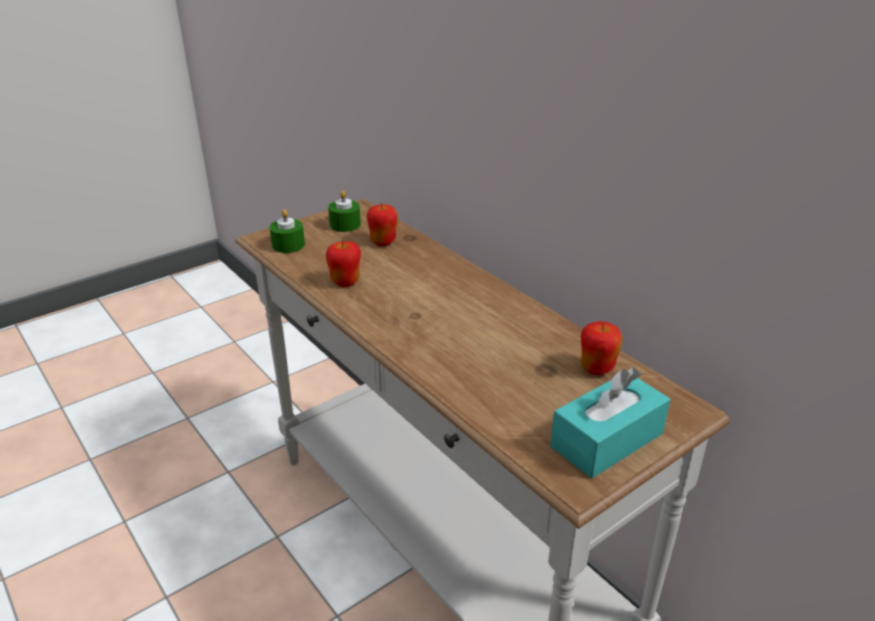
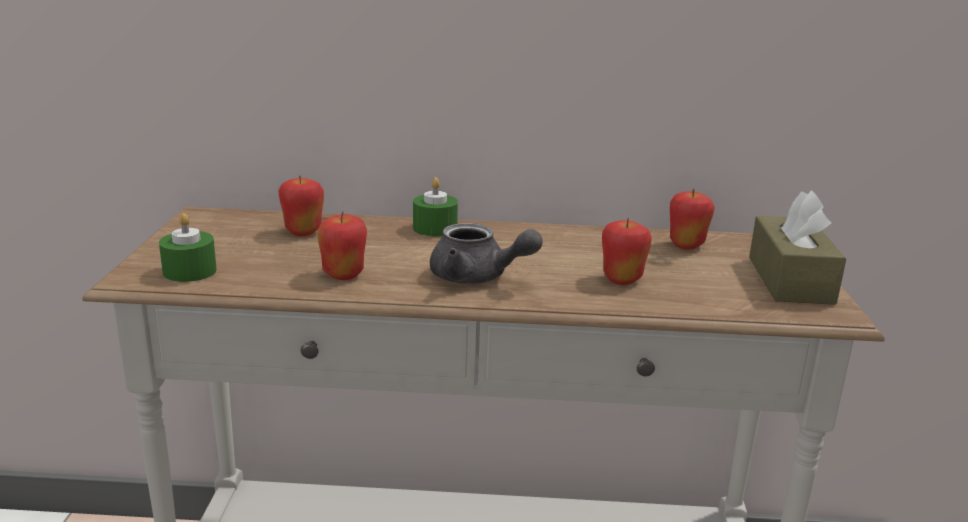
camera: 50 degrees left, 10 degrees down
(345, 225) = (220, 232): green candle -> green candle (435, 228)
(405, 320) = (477, 278): none -> grey teapot
(485, 369) = (622, 279): none -> apple
(607, 440) = (790, 280): turquoise tissue box -> brown tissue box

